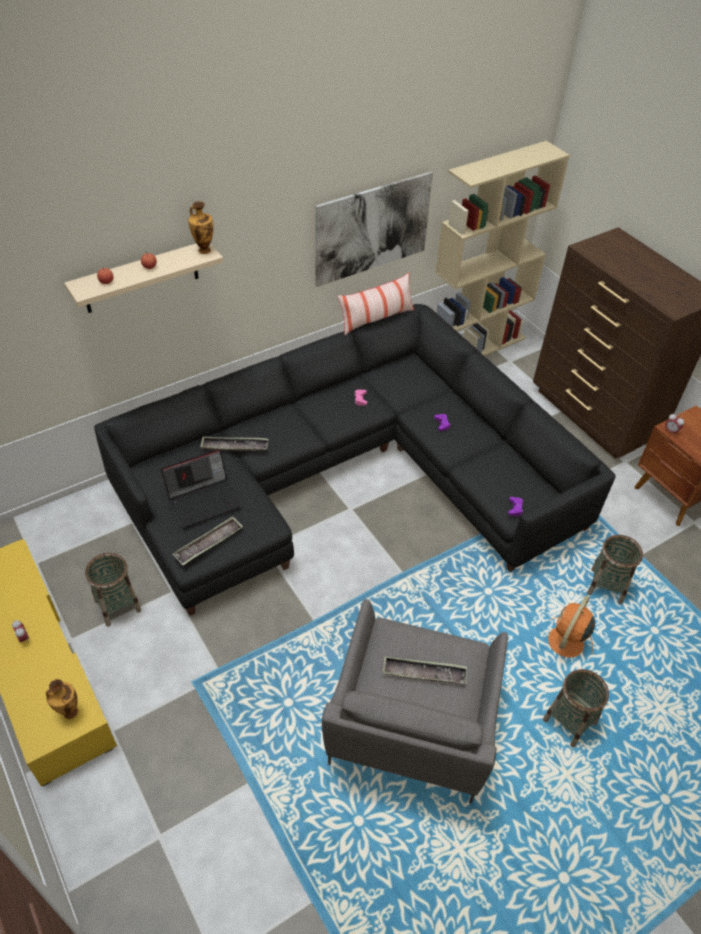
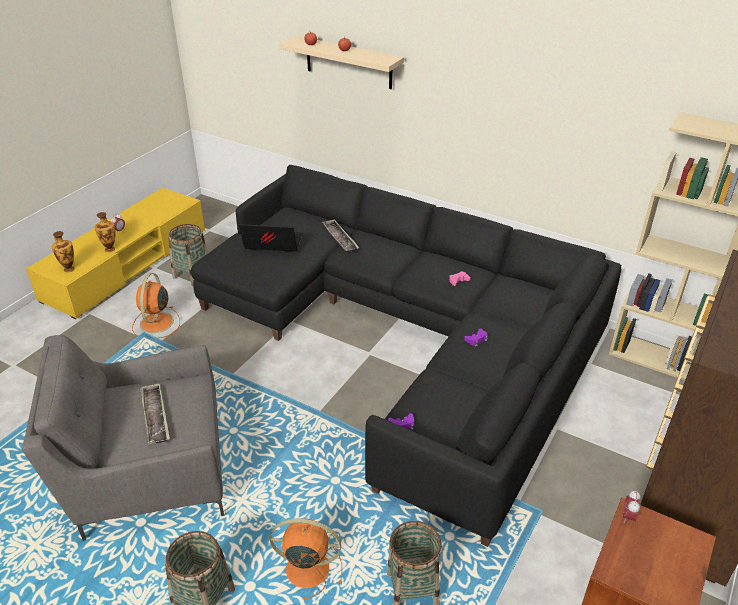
camera: 65 degrees right, 10 degrees down
(185, 665) = (156, 323): none -> orange fan
(204, 250) = (388, 59): vase -> vase (110, 249)
(204, 500) = (272, 244): laptop -> laptop turned 150 degrees clockwise
(209, 544) = (231, 262): tray -> none
(372, 228) = (572, 136): picture -> none
(376, 319) = (544, 235): pillow -> none

